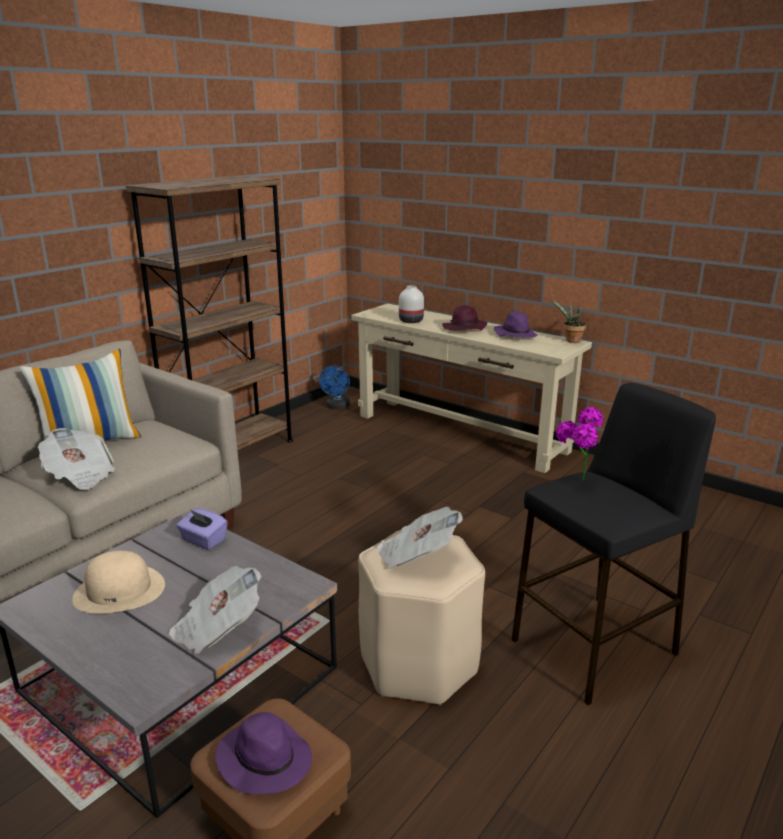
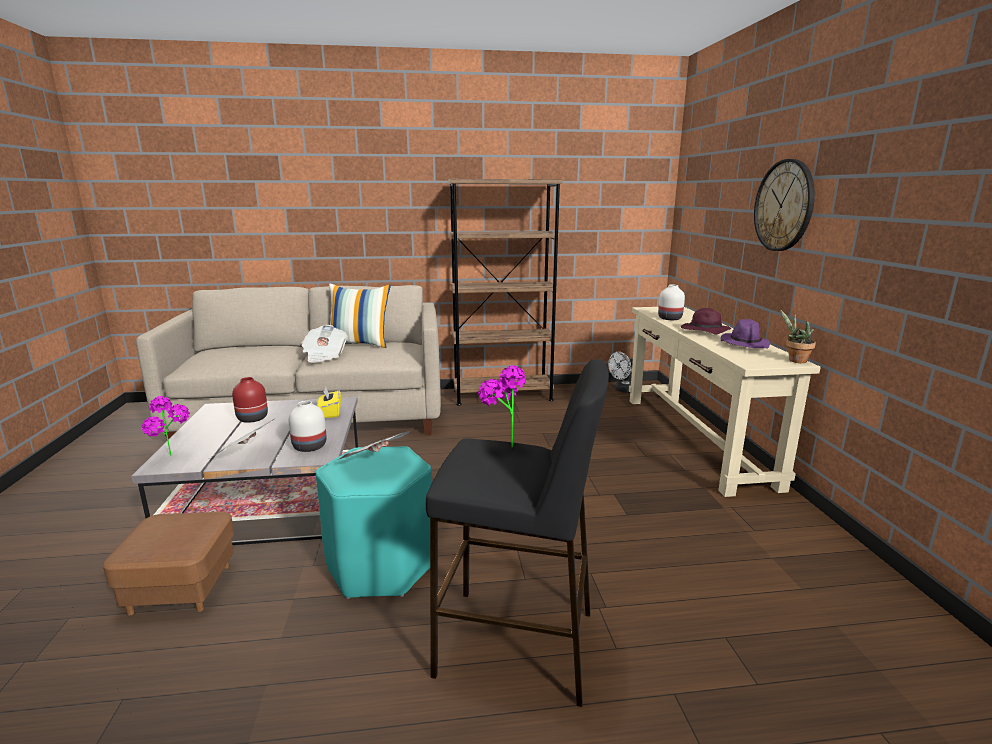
camera: 45 degrees right, 5 degrees down
(119, 590) = (253, 418): beige hat -> red vase
(136, 680) = (174, 457): none -> potted plant
(203, 540) = (330, 413): purple tissue box -> yellow tissue box
(263, 760) = (162, 535): purple hat -> none
(269, 583) = (308, 447): none -> white vase
(337, 407) = (622, 390): blue fan -> white fan
(418, 664) = (381, 566): beige stool -> turquoise stool
(521, 203) = (784, 206): none -> wall clock

